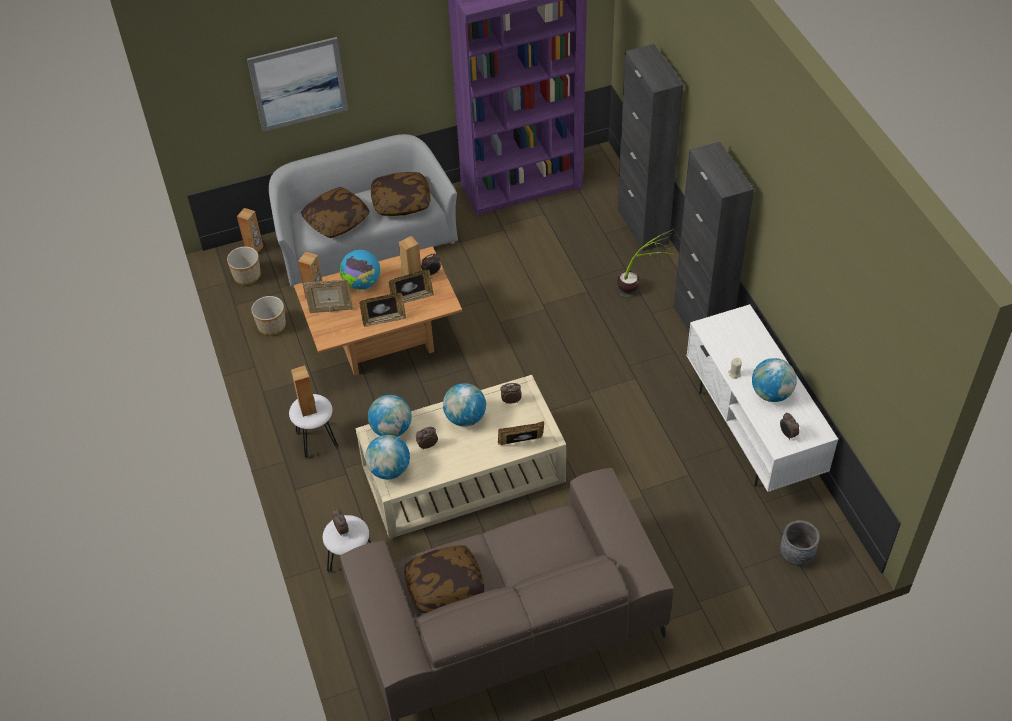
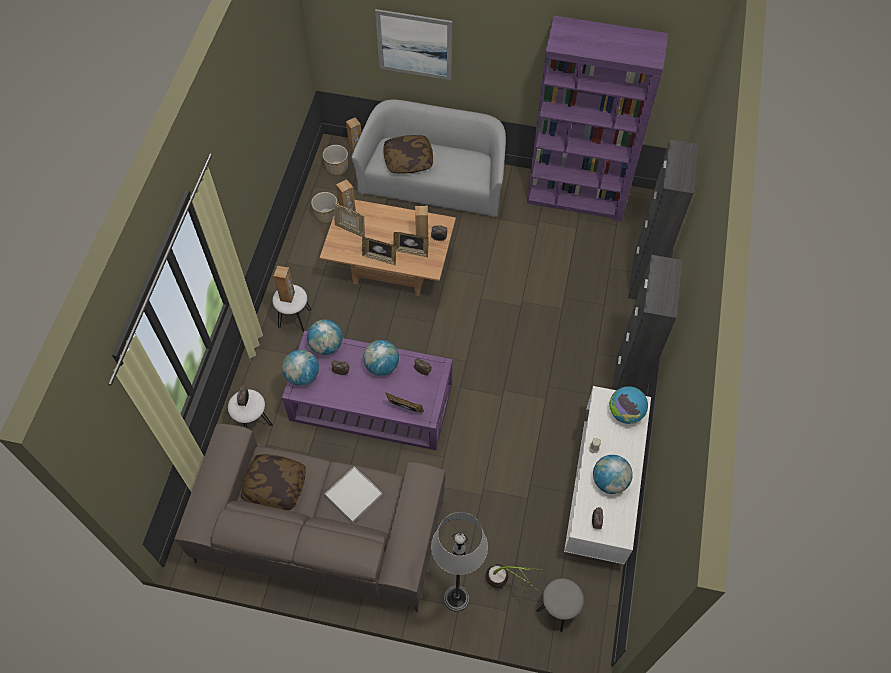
camera: 30 degrees right, 10 degrees up
(362, 283) = (385, 221): globe -> globe (625, 413)
(401, 202) = (463, 169): pillow -> none
(463, 475) = (371, 402): beige coffee table -> purple coffee table
(533, 548) = (353, 495): none -> white tray
(641, 287) = (604, 327): potted plant -> potted plant (508, 584)
(693, 602) = (456, 598): none -> grey floor lamp
(796, 555) = (558, 610): grey planter -> grey stool

